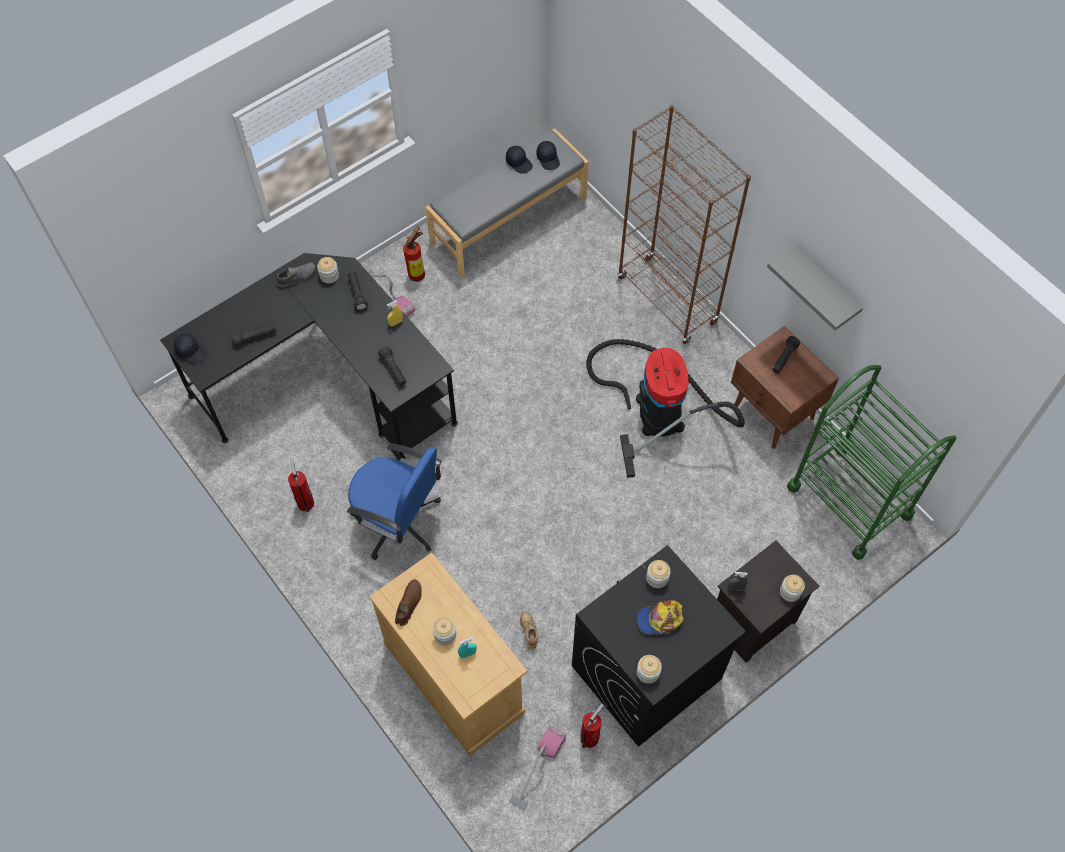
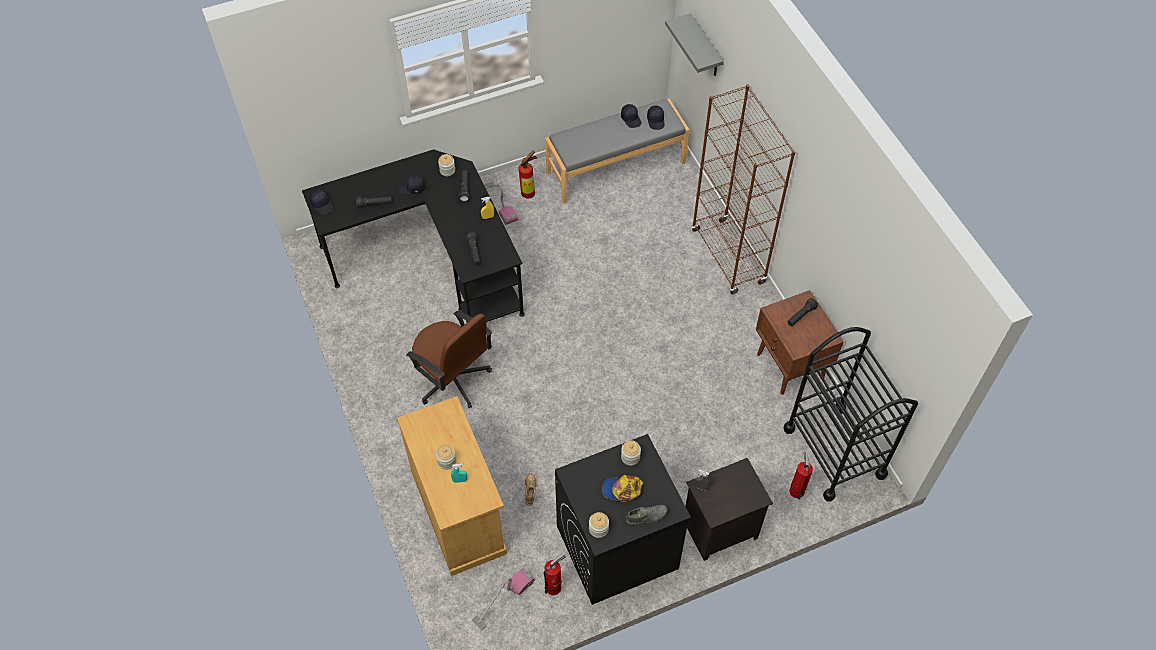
camera: 15 degrees right, 5 degrees down
(294, 307) = (412, 188): none -> black cap
(297, 277) = (422, 166): grey shoe -> grey shoe (646, 516)
(305, 501) = (384, 347): fire extinguisher -> fire extinguisher (796, 489)
(398, 521) = (453, 379): blue office chair -> brown office chair
(408, 604) = (425, 431): brown shoe -> none
(657, 408) = (692, 339): vacuum cleaner -> none
(790, 592) = (746, 501): jar -> none
(824, 286) = (839, 256): grey shelf -> grey shelf (705, 47)
(849, 501) = (834, 452): green cart -> black cart

